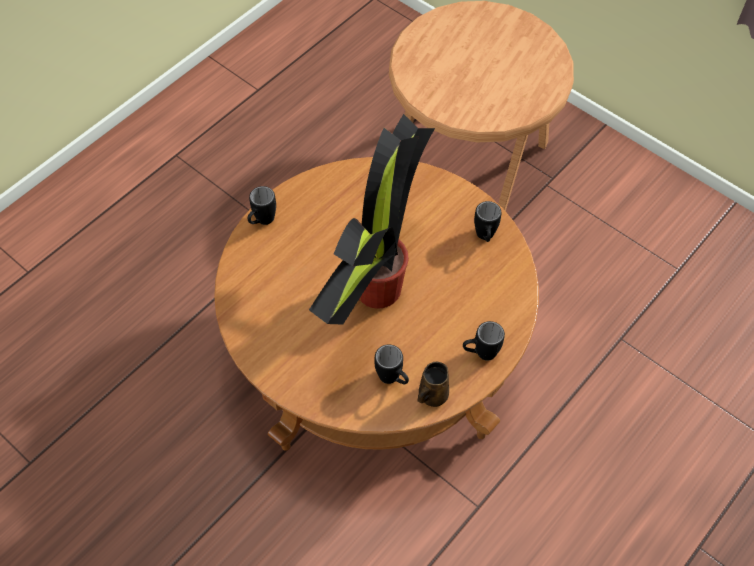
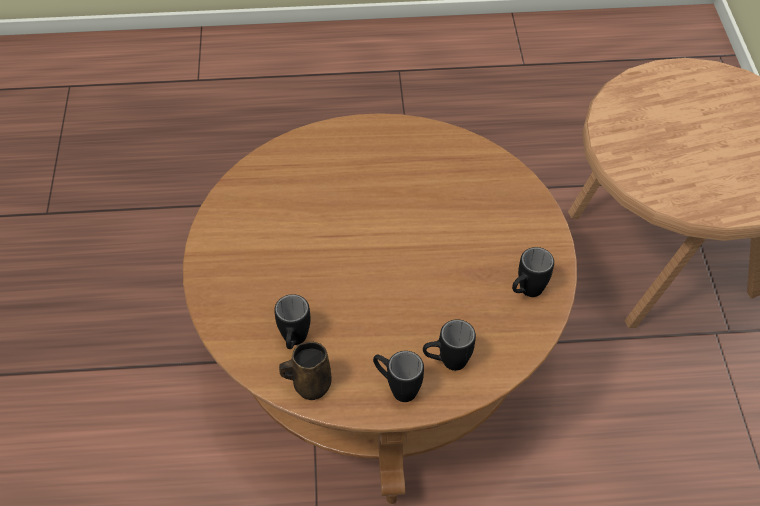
camera: 45 degrees right, 5 degrees down
(262, 222) = (344, 132): black mug -> black mug (446, 362)
(376, 291) = (370, 258): potted plant -> none

